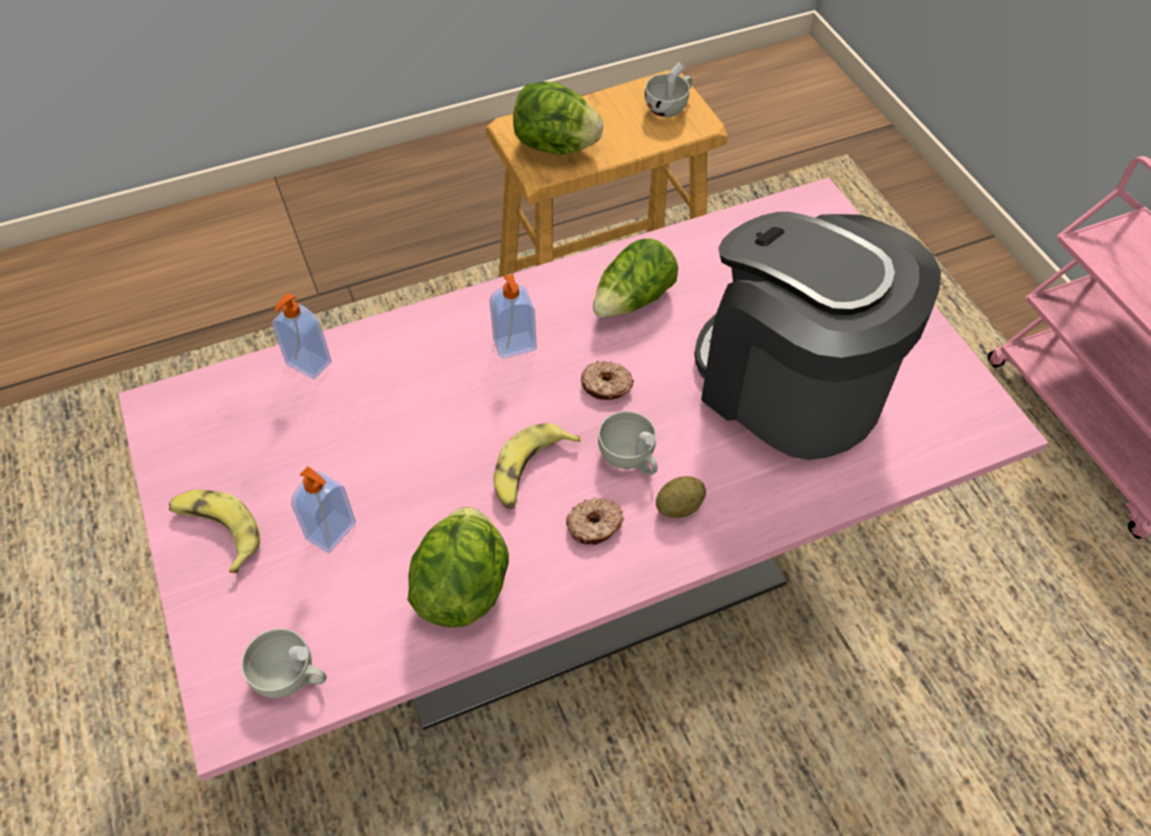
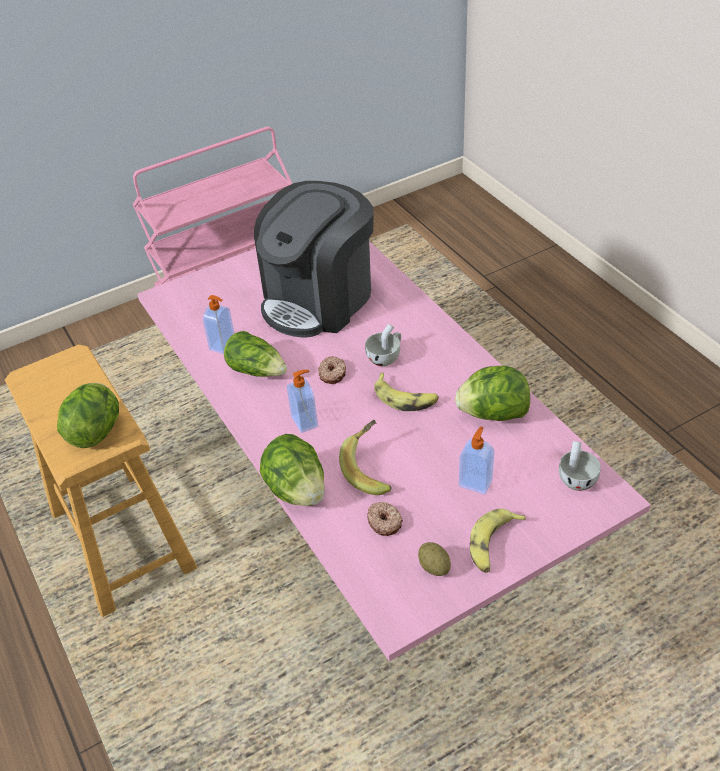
camera: 95 degrees left, 10 degrees down
(308, 364) = (339, 533): soap dispenser -> soap dispenser (223, 345)
(395, 327) = (296, 490): none -> lettuce
(402, 411) = (371, 469): none -> banana
(594, 526) = (437, 365): donut -> donut (385, 522)
(669, 107) = (54, 373): white cup -> none
(679, 506) = (414, 334): potato -> potato (434, 567)

